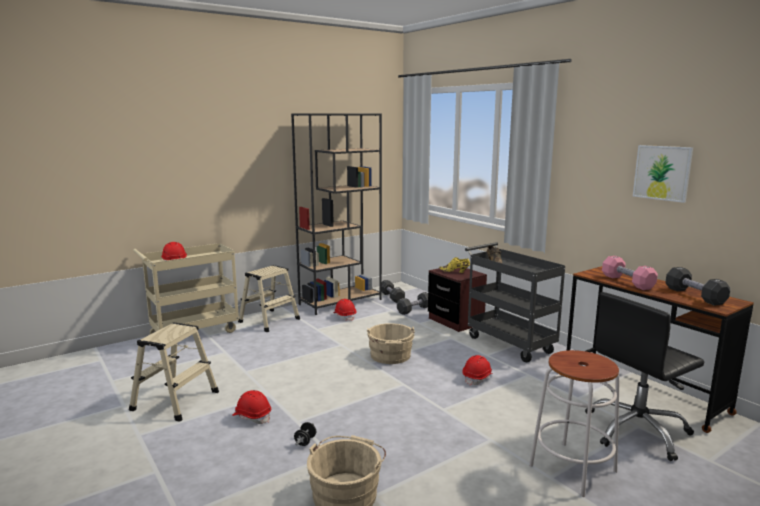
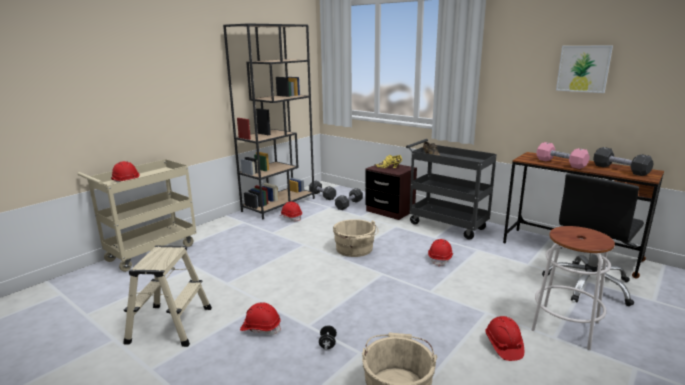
camera: 15 degrees left, 5 degrees up
(269, 320) = (221, 229): beige step ladder -> none
(485, 475) = (503, 346): none -> red hard hat

